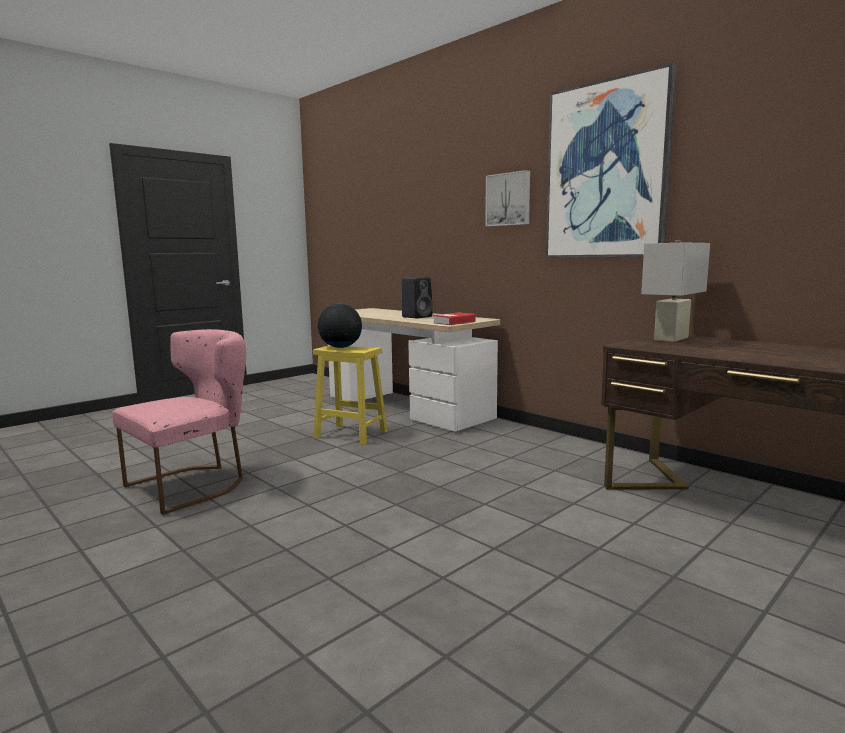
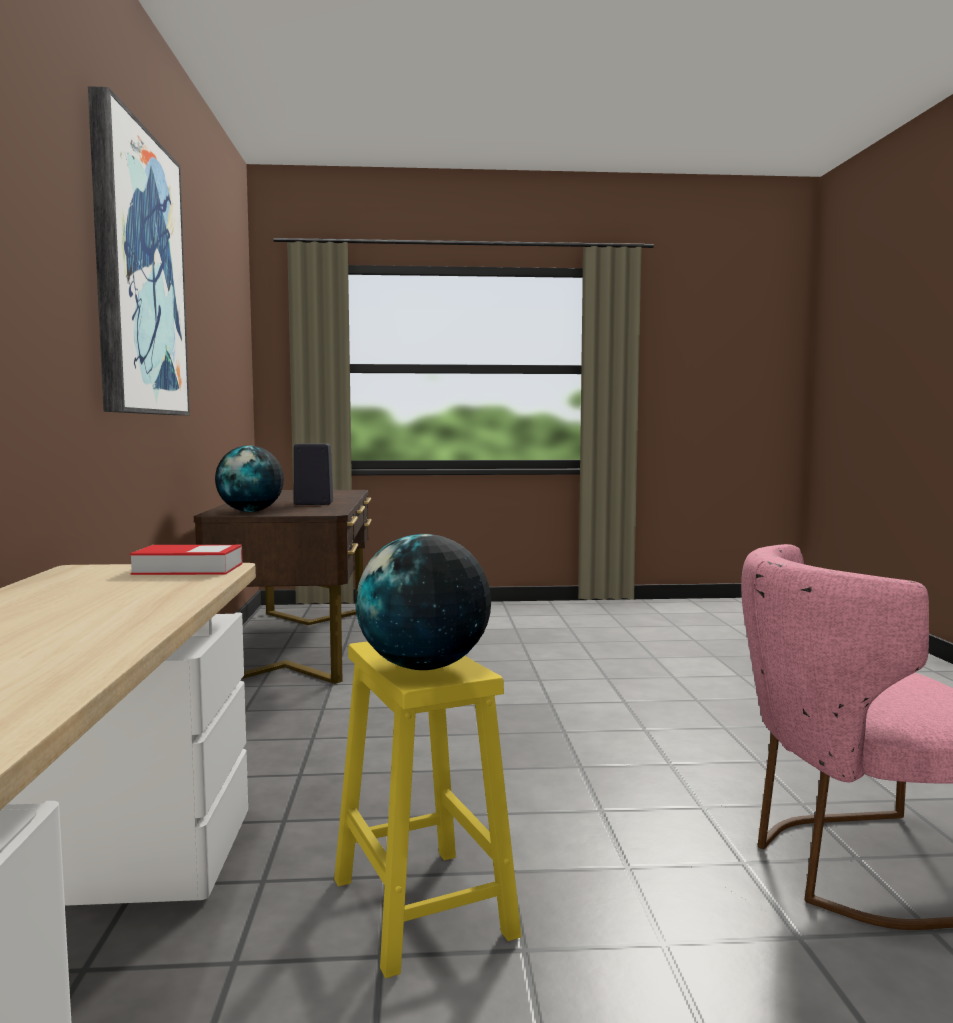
camera: 140 degrees left, 5 degrees down
(417, 317) = (77, 608): black speaker -> black speaker (312, 503)
(508, 199) = (45, 264): picture -> none
(671, 339) = (251, 511): white table lamp -> globe

